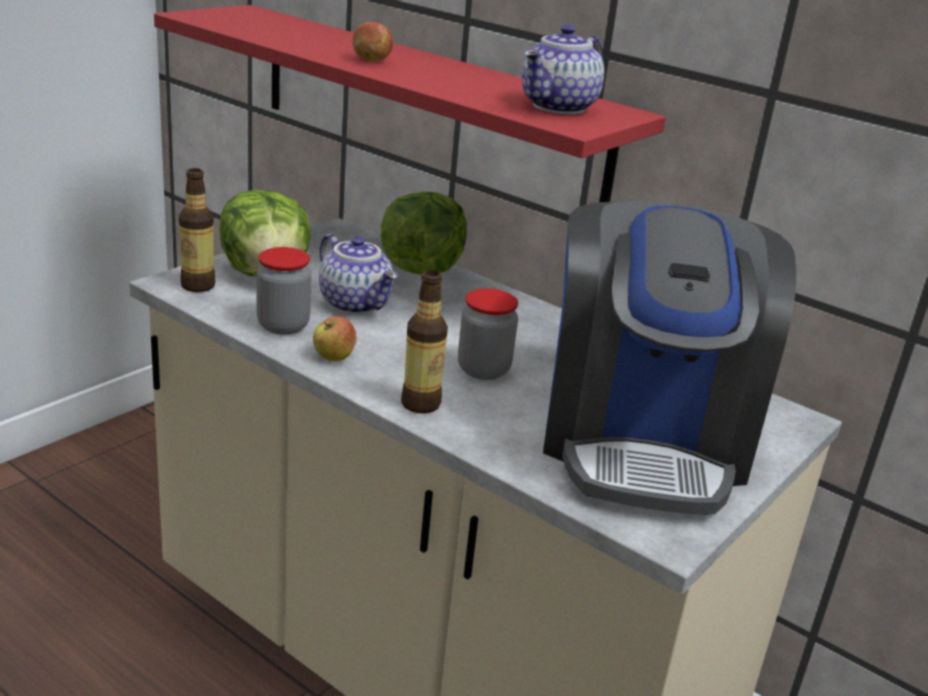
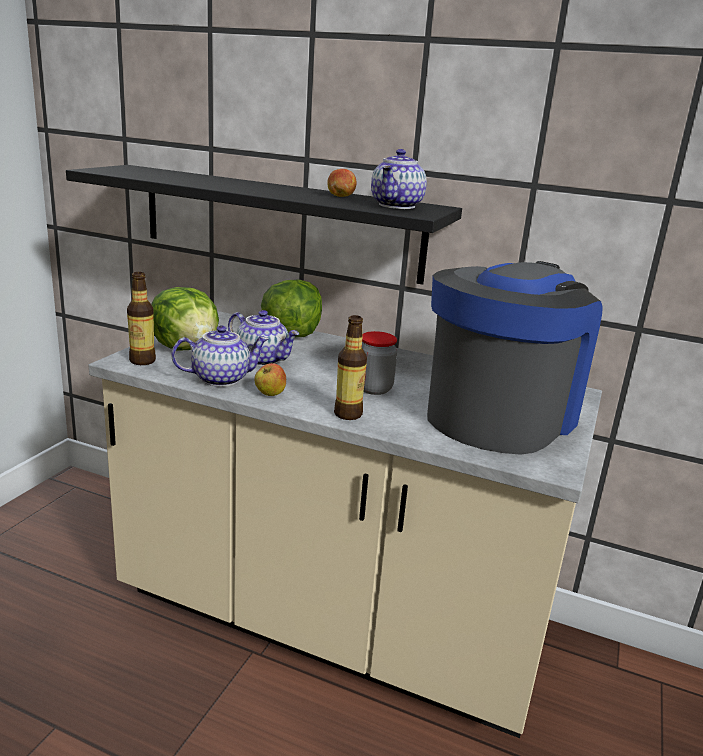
camera: 15 degrees left, 5 degrees down
(283, 325) = (221, 379): jar -> teapot
(371, 61) = (250, 189): apple -> apple (341, 197)
(425, 106) = (278, 222): red shelf -> black shelf
(643, 440) = (500, 416): coffee machine -> coffee machine turned 135 degrees counterclockwise

